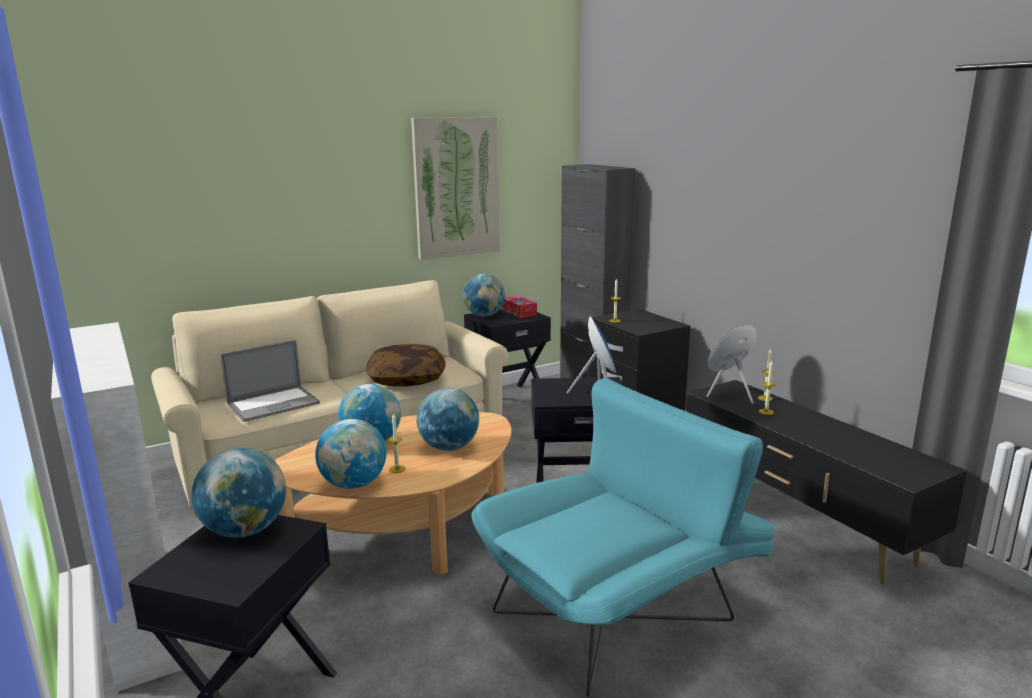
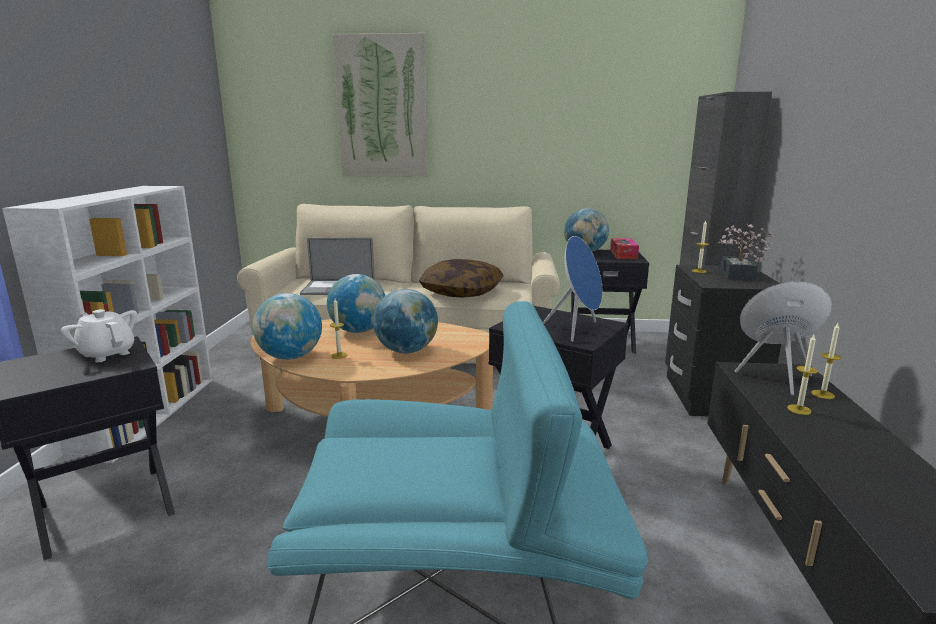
camera: 35 degrees right, 0 degrees up
(245, 530) = (107, 354): globe -> white teapot
(456, 187) = (574, 117): picture -> picture (382, 107)
(644, 320) = (737, 275): none -> potted plant

